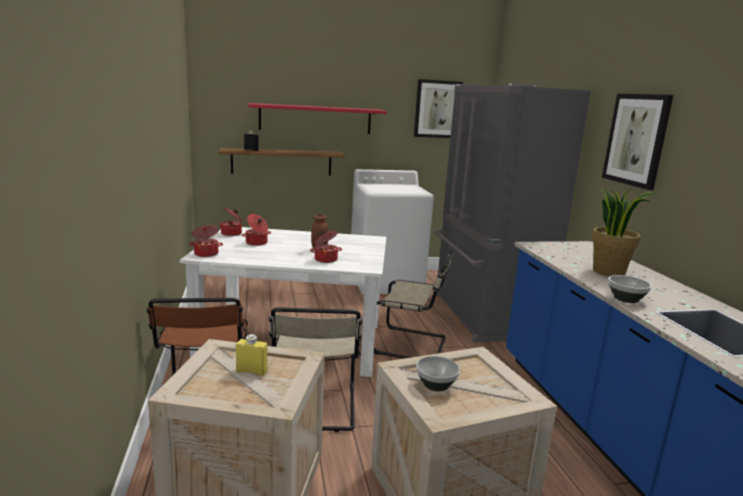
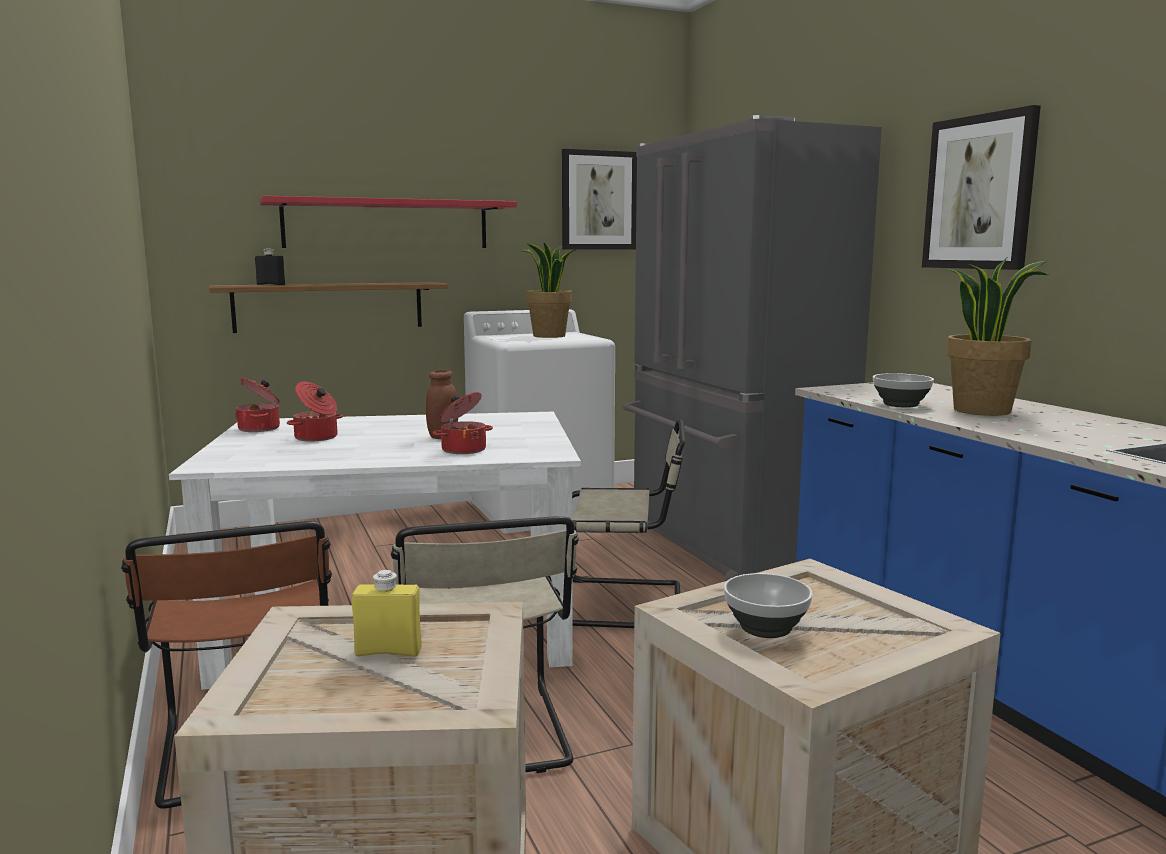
camera: 10 degrees left, 5 degrees down
(206, 254) = (222, 460): cooking pot -> none
(398, 187) = (549, 336): none -> potted plant
(626, 299) = (1046, 439): bowl -> bowl (901, 404)

